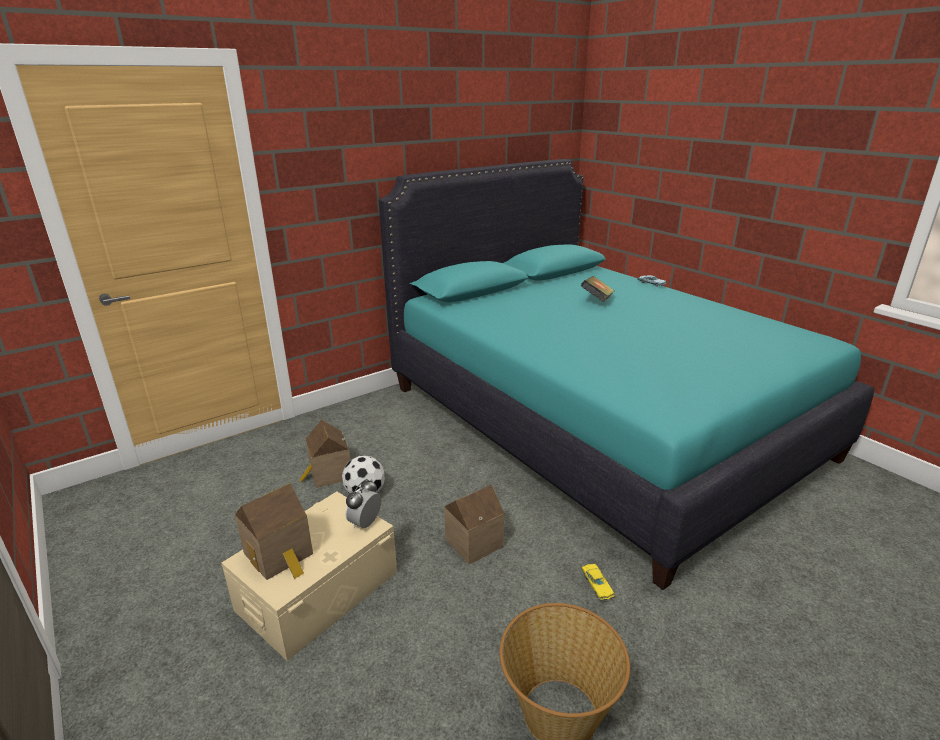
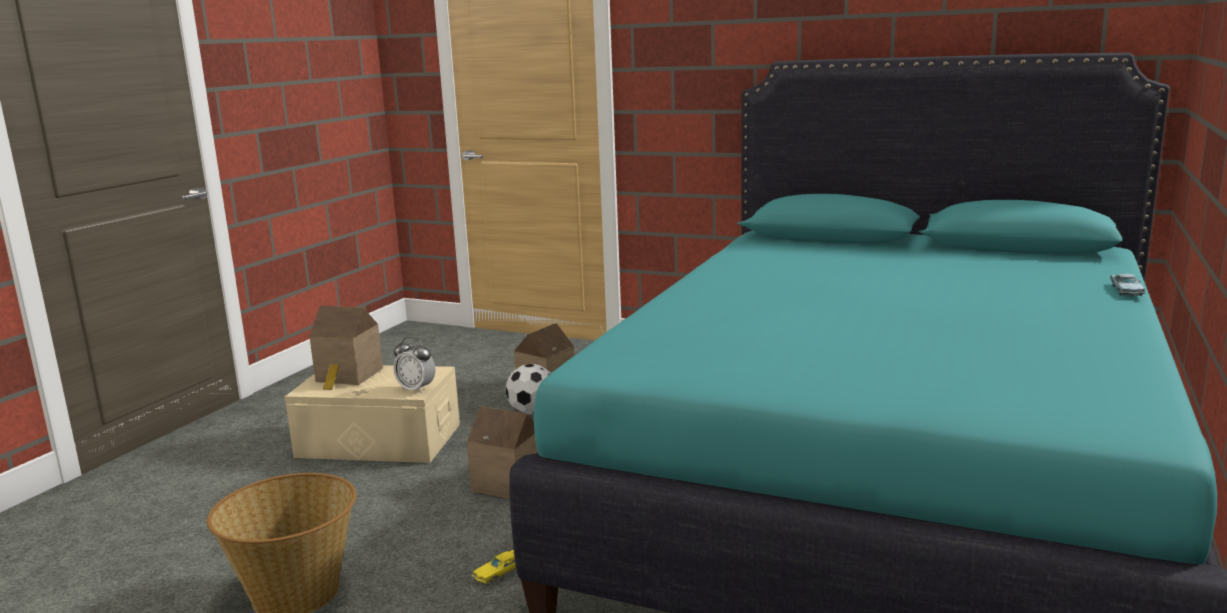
camera: 60 degrees right, 10 degrees down
(365, 523) = (416, 389): alarm clock -> alarm clock turned 150 degrees counterclockwise
(596, 301) = (944, 280): book -> none

